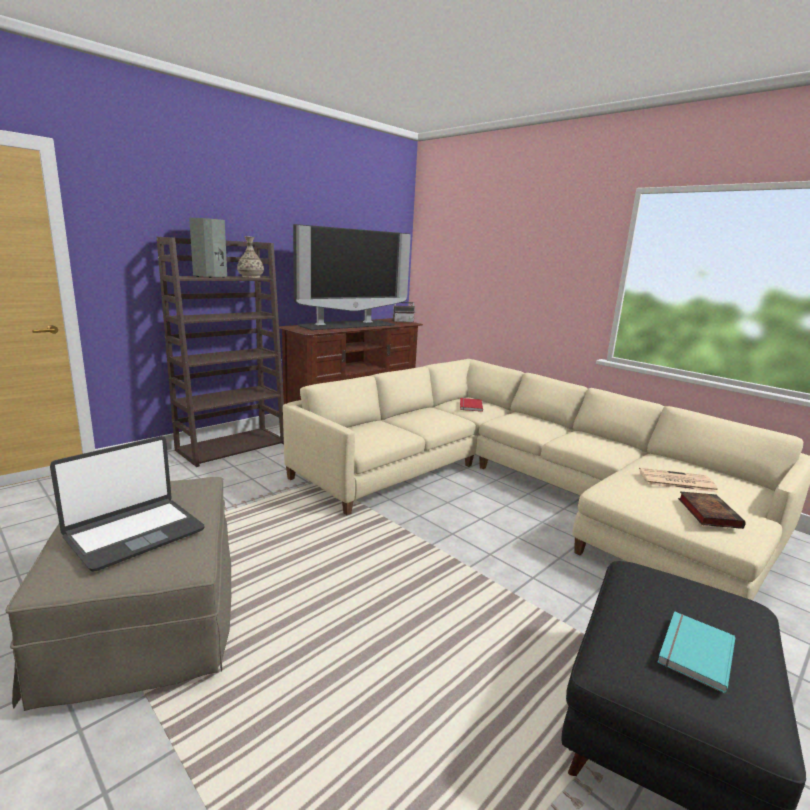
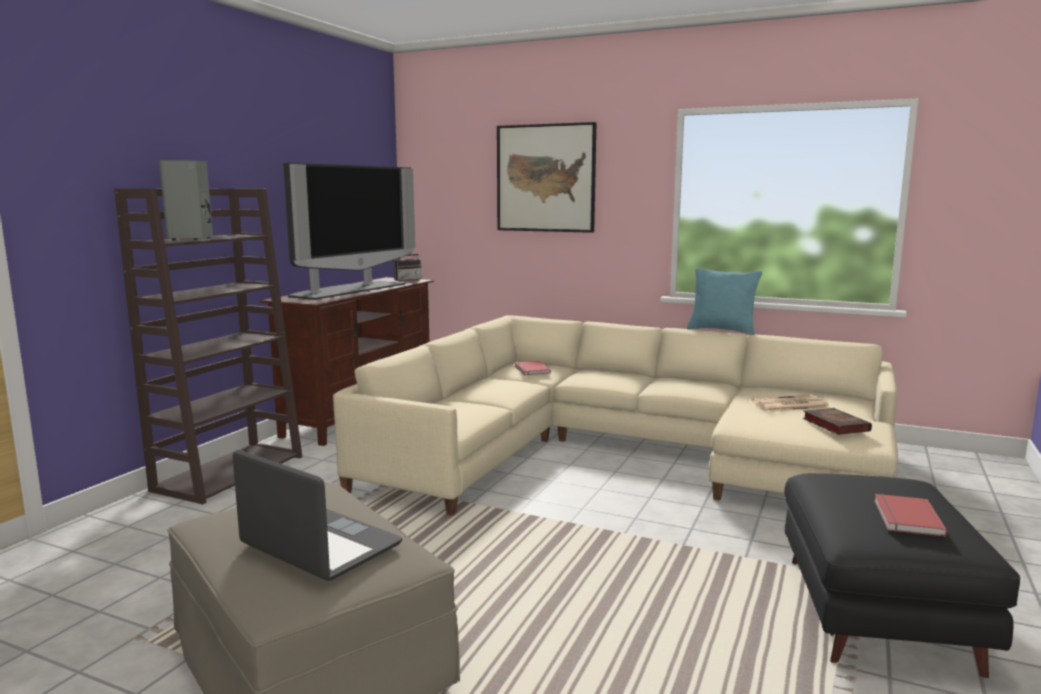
camera: 20 degrees left, 5 degrees down
(134, 533) = (319, 546): laptop -> laptop turned 75 degrees counterclockwise
(251, 277) = (237, 235): vase -> none
(517, 247) = (545, 178): none -> picture
(642, 397) = (722, 330): none -> turquoise pillow
(693, 651) = (905, 517): turquoise book -> red book

